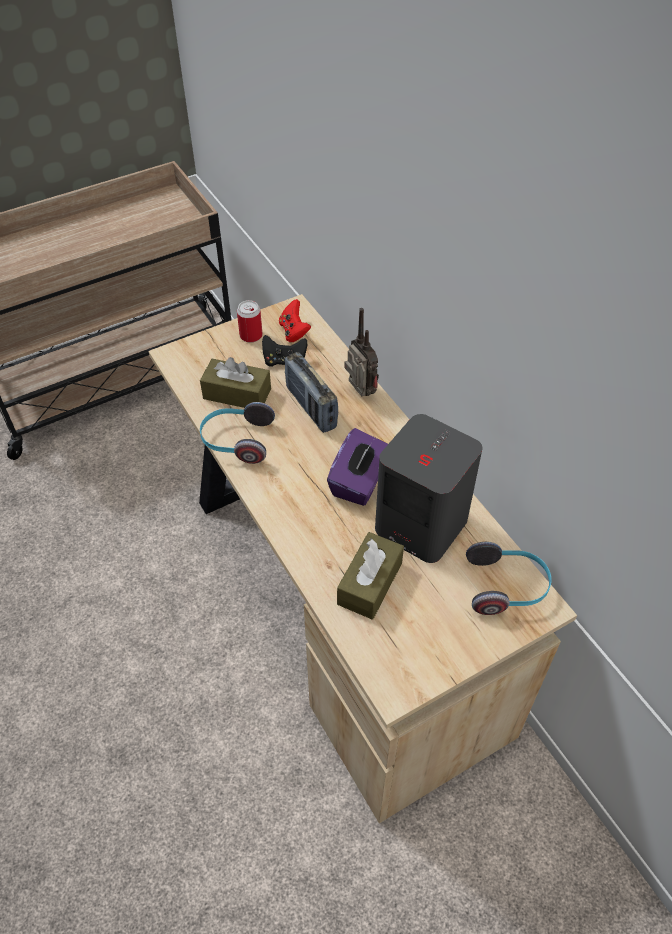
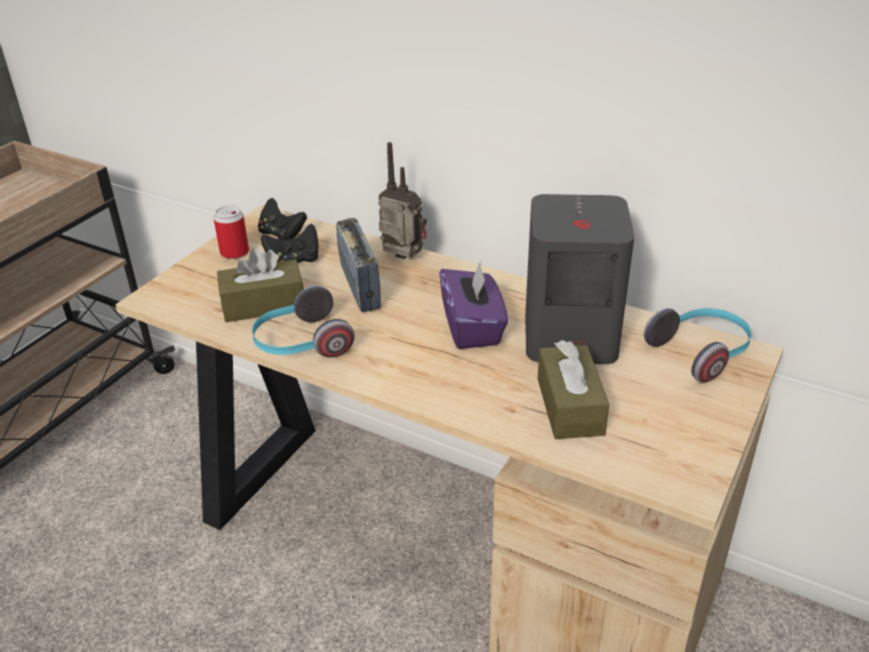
camera: 30 degrees left, 15 degrees down
(294, 332) = (282, 235): red game controller -> black game controller
(311, 408) = (360, 288): radio -> radio turned 135 degrees counterclockwise

